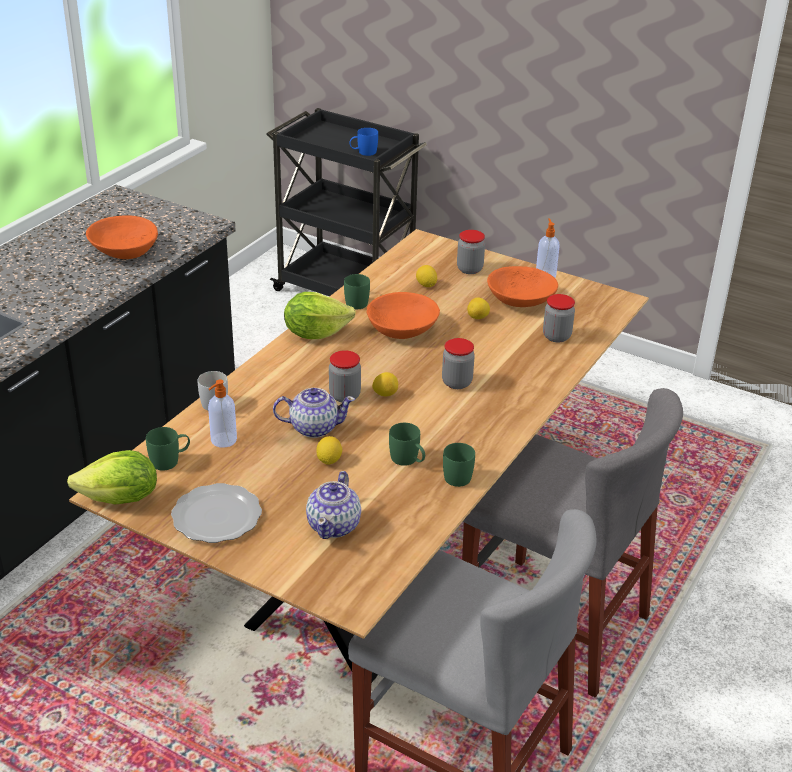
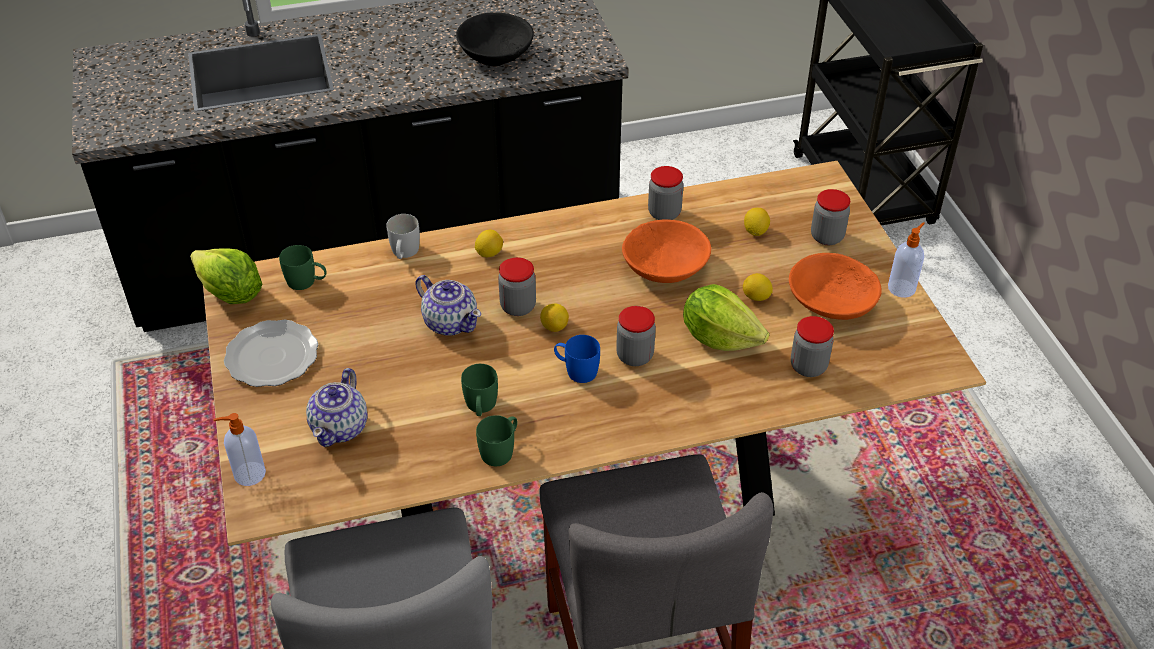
camera: 45 degrees right, 10 degrees up
(124, 250) = (495, 53): orange bowl -> black bowl
(223, 440) = (367, 288): soap dispenser -> soap dispenser (248, 474)
(315, 333) = (580, 226): lettuce -> lettuce (719, 337)
(329, 460) = (419, 362): lemon -> lemon (489, 253)
(334, 525) = (340, 427): teapot -> teapot turned 45 degrees counterclockwise
(357, 301) = (664, 213): green mug -> jar
(363, 152) = (901, 42): blue mug -> blue mug (576, 370)

